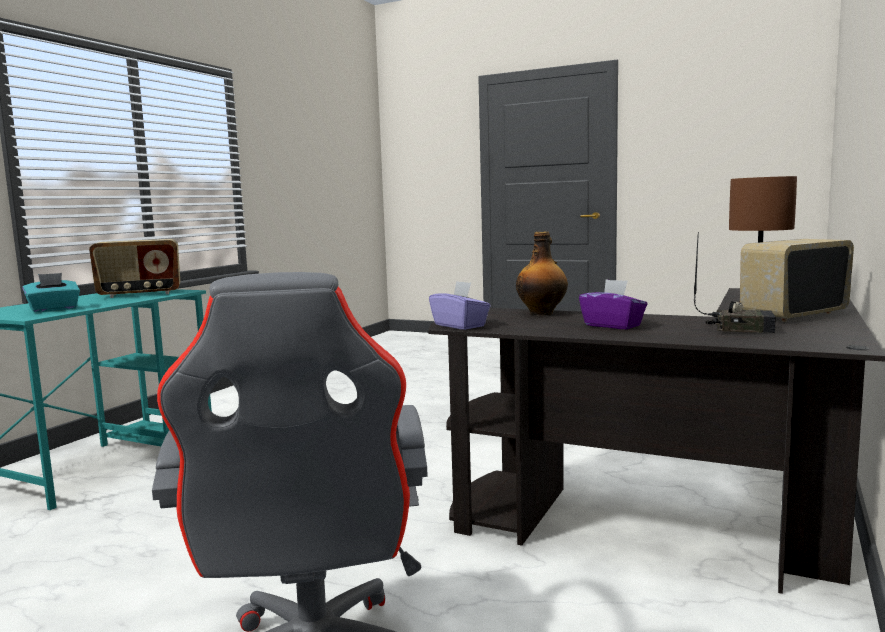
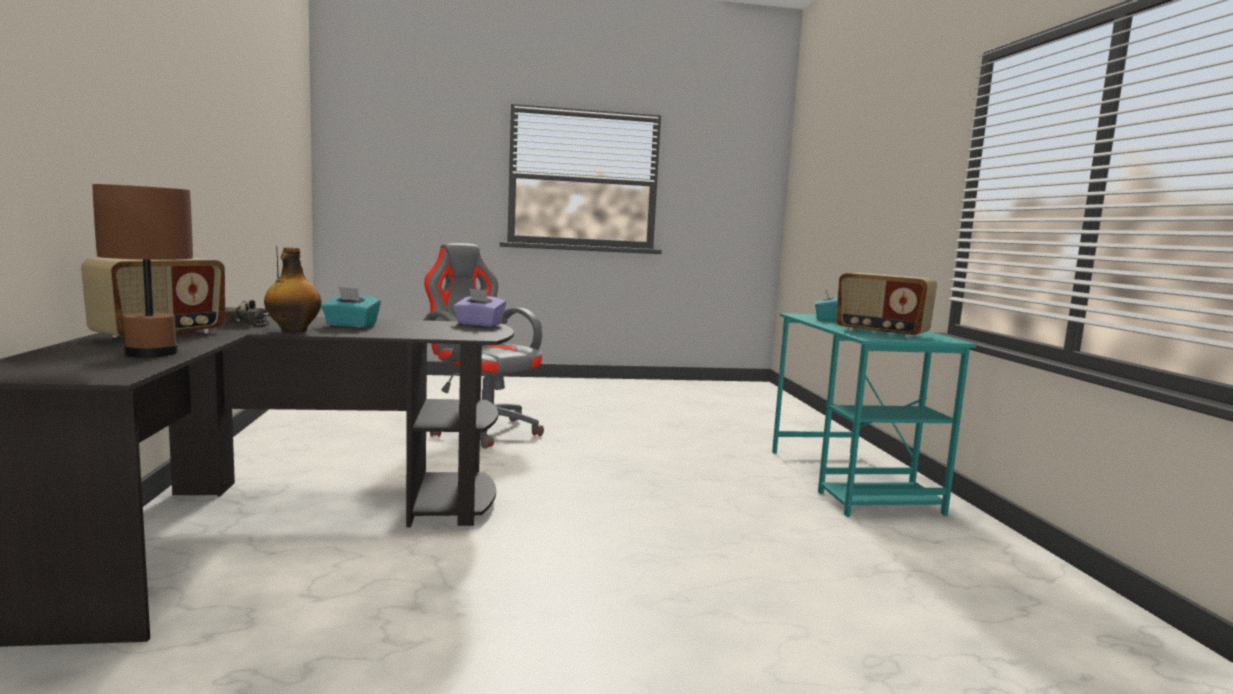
camera: 145 degrees right, 0 degrees up
(140, 294) = (881, 333): radio -> radio turned 90 degrees counterclockwise
(542, 313) = (424, 334): bottle -> bottle (293, 331)
(613, 325) = (351, 325): purple tissue box -> turquoise tissue box

